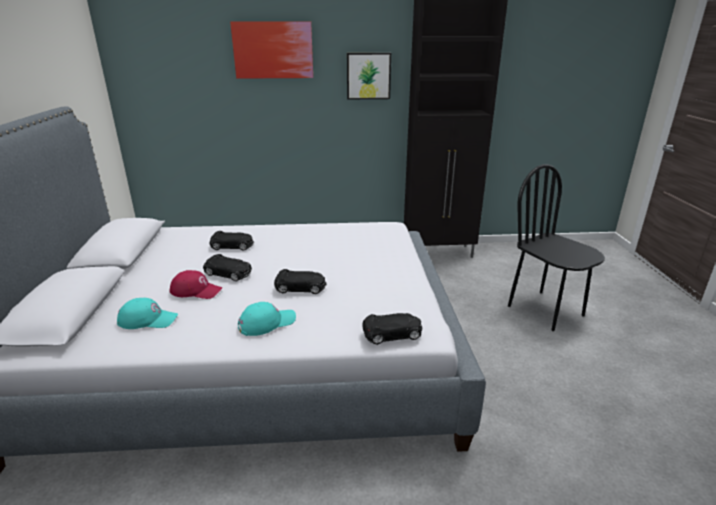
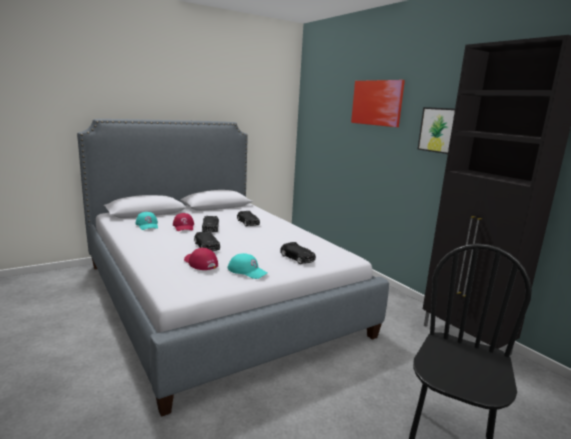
camera: 60 degrees right, 10 degrees down
(266, 323) = (159, 247): turquoise cap -> turquoise cap (247, 271)
(355, 301) = (200, 263): none -> red cap
(392, 334) = (165, 281): black toy car -> black toy car (297, 258)

